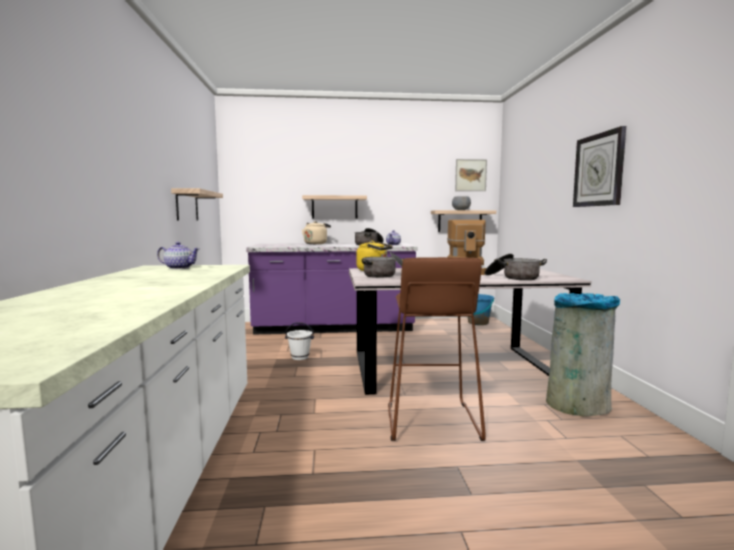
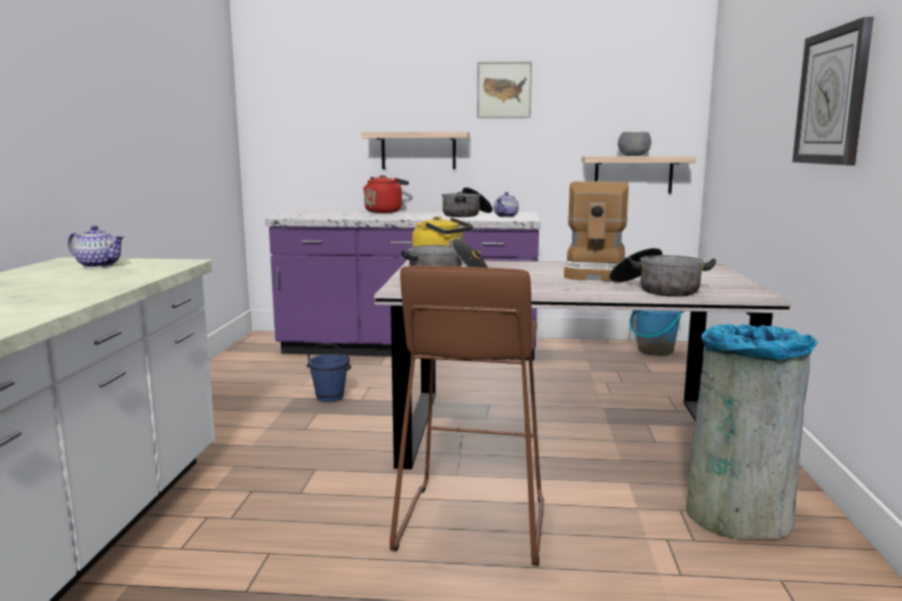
camera: 10 degrees right, 5 degrees up
(187, 205) = (163, 155): shelf -> none
(300, 357) = (330, 397): white bucket -> blue bucket
(316, 243) = (385, 211): beige kettle -> red kettle
(470, 175) = (655, 93): picture -> picture (504, 90)

